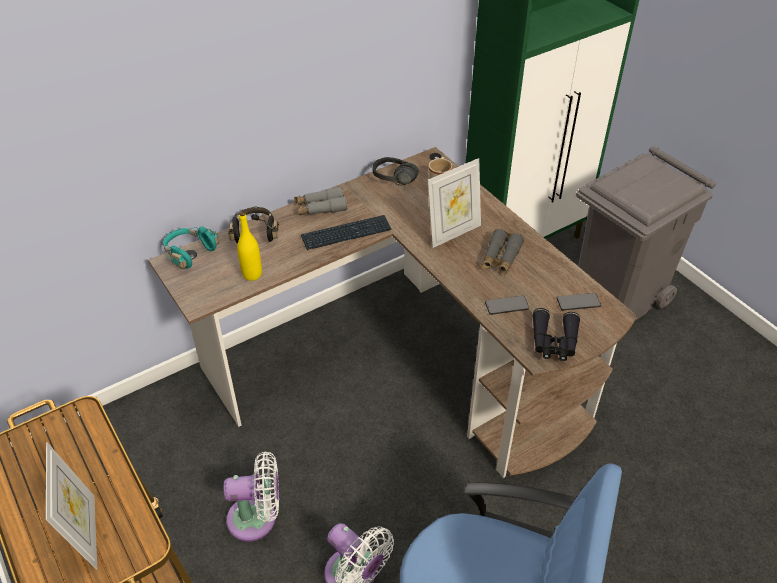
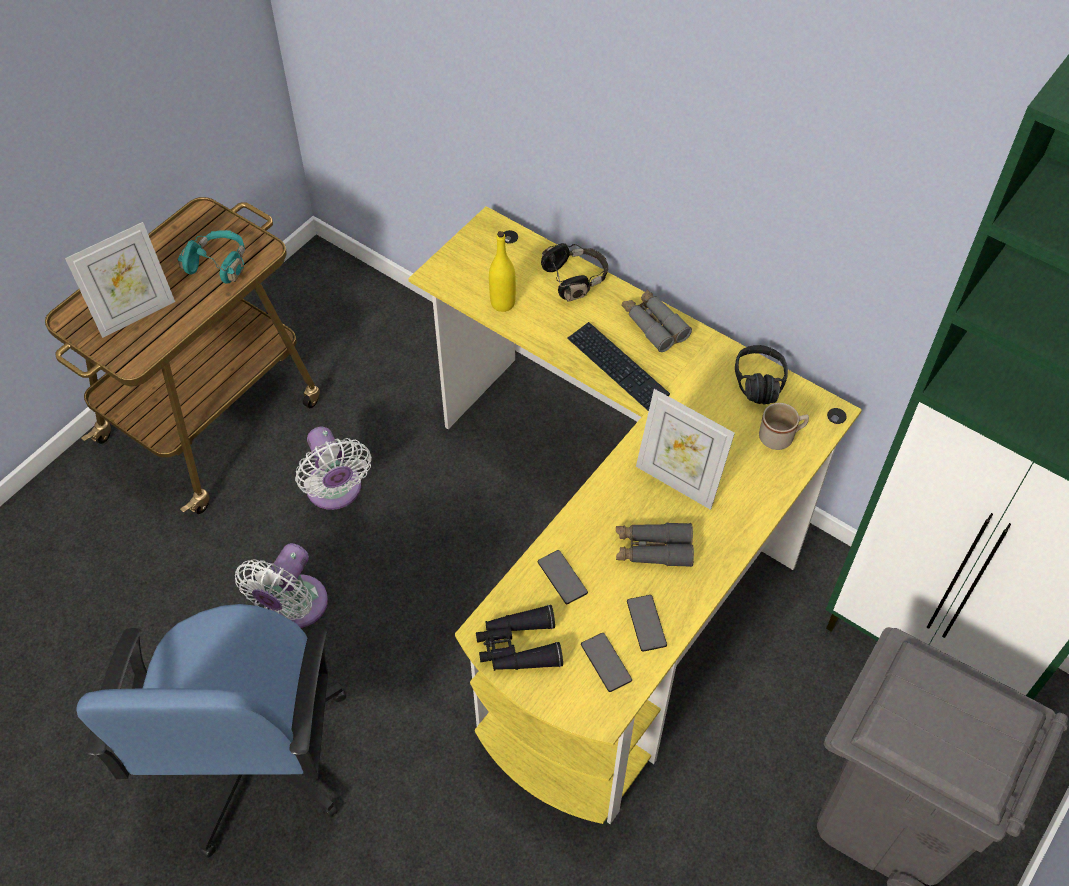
camera: 70 degrees right, 10 degrees up
(189, 253) = (510, 235): turquoise headphones -> turquoise headphones (219, 264)
(405, 362) = (614, 563): brown desk -> yellow desk
(555, 276) = (646, 623): none -> phone

